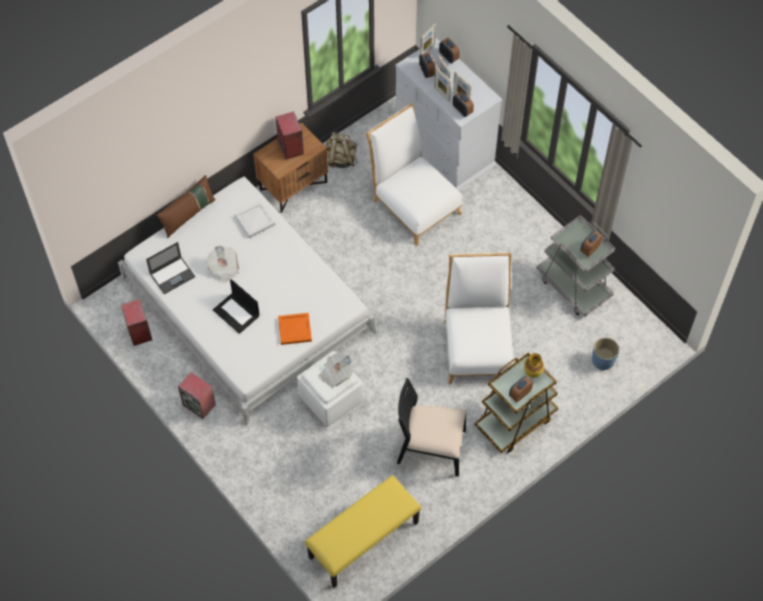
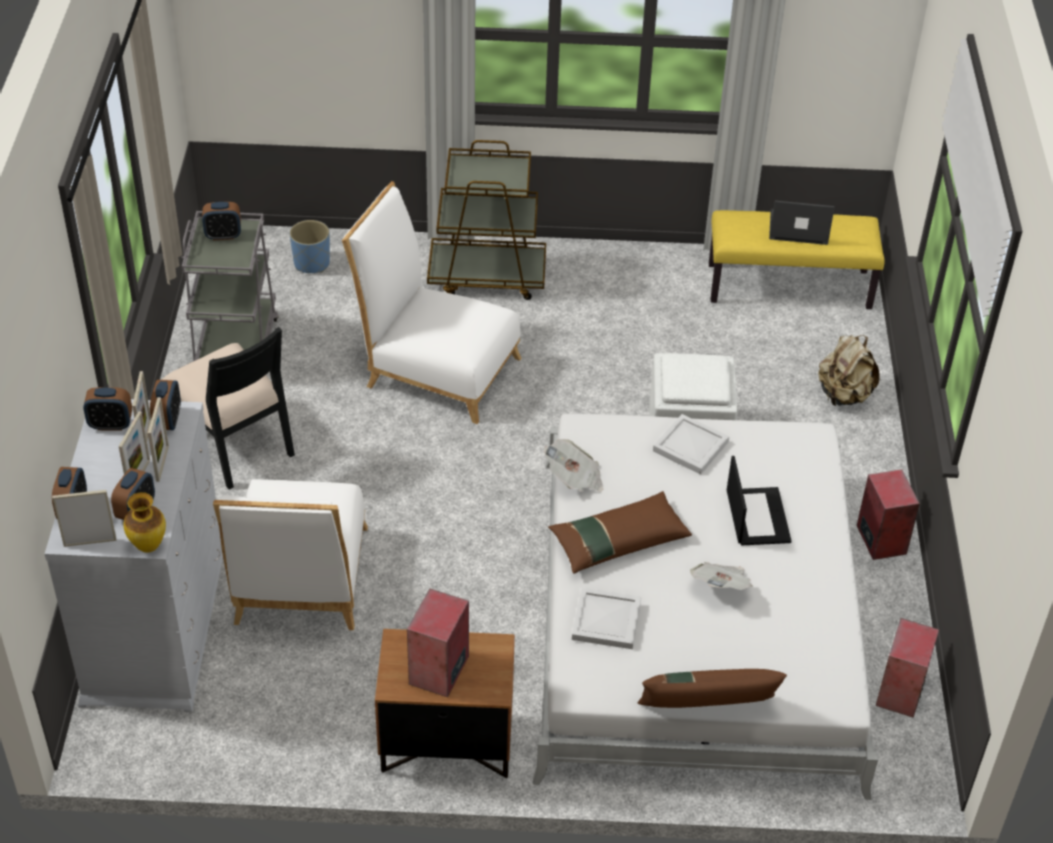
camera: 140 degrees left, 15 degrees down
(172, 275) = (812, 634): laptop -> laptop (797, 227)
(283, 261) = (618, 540): none -> brown pillow
(295, 329) = (689, 446): orange tray -> white tray
(335, 374) = (684, 371): newspaper -> newspaper (574, 478)
(341, 159) = (325, 730): beige backpack -> beige backpack (843, 395)
(430, 447) = (616, 313): black chair -> black chair (233, 442)
(477, 344) = (435, 368): white chair -> white chair turned 75 degrees clockwise
(519, 394) = (503, 168): alarm clock -> alarm clock (111, 424)
(532, 374) = (464, 175): vase -> vase (149, 546)

